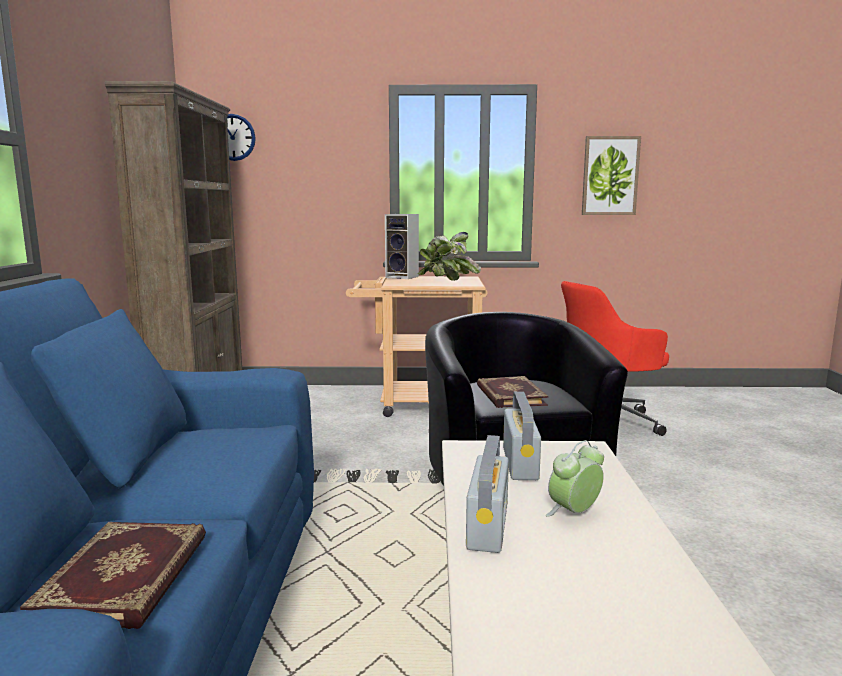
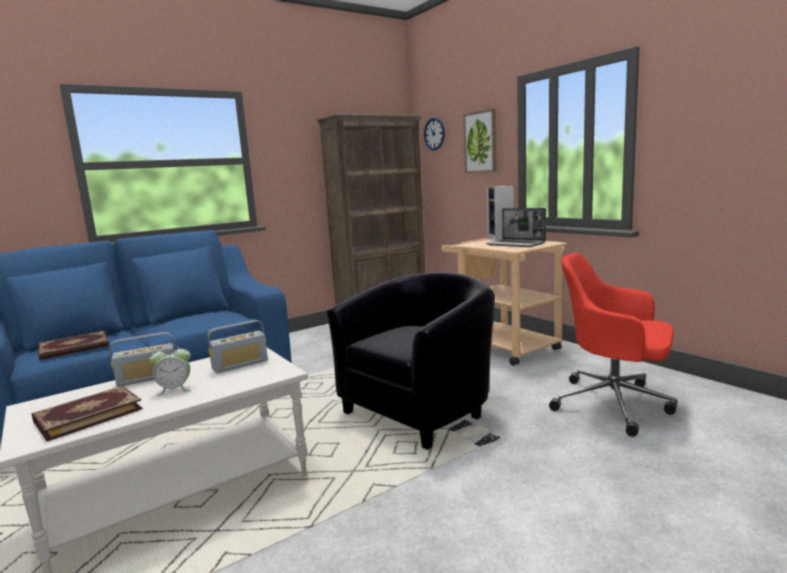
camera: 55 degrees right, 0 degrees up
(447, 281) = (516, 244): potted plant -> laptop
(509, 395) = (401, 338): book -> book (88, 415)
(574, 513) = (175, 389): alarm clock -> alarm clock turned 150 degrees clockwise
(610, 176) = (720, 134): picture -> picture (480, 142)

